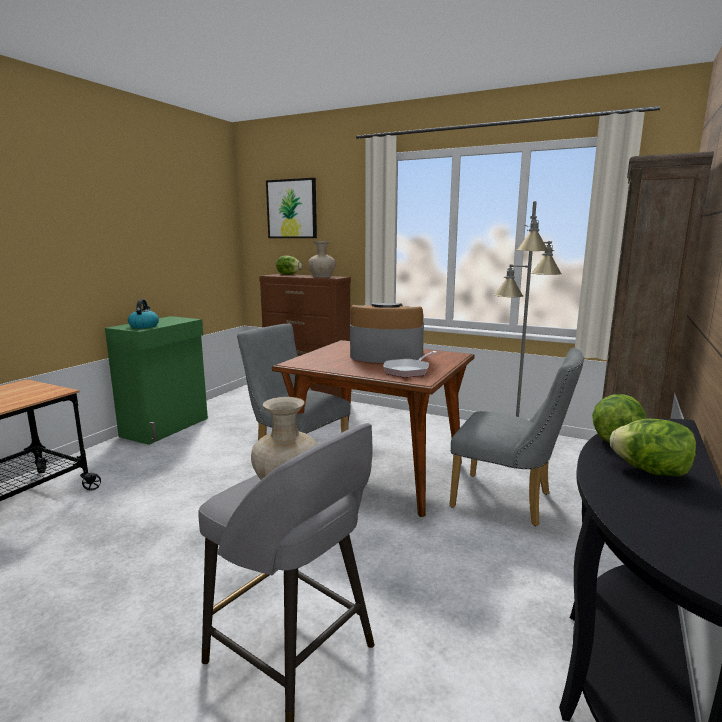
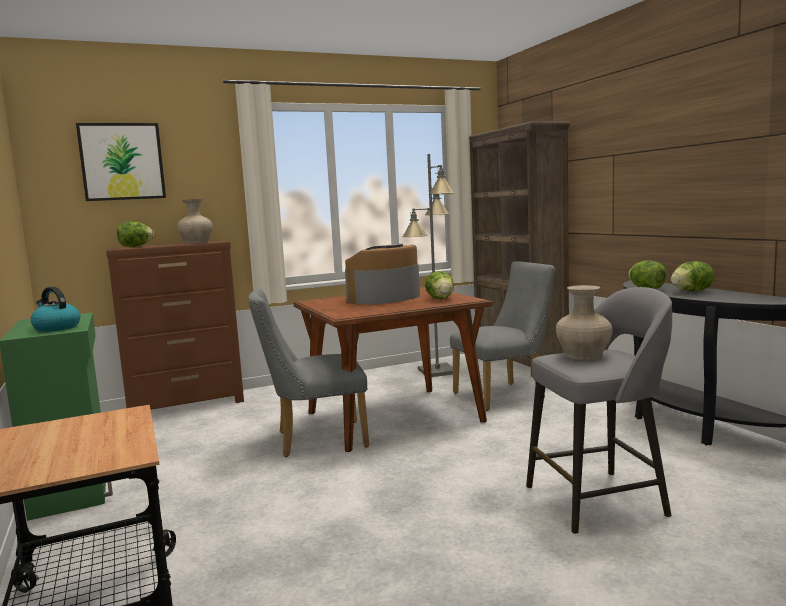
camera: 50 degrees left, 5 degrees down
(408, 371) = (440, 299): frying pan -> lettuce

